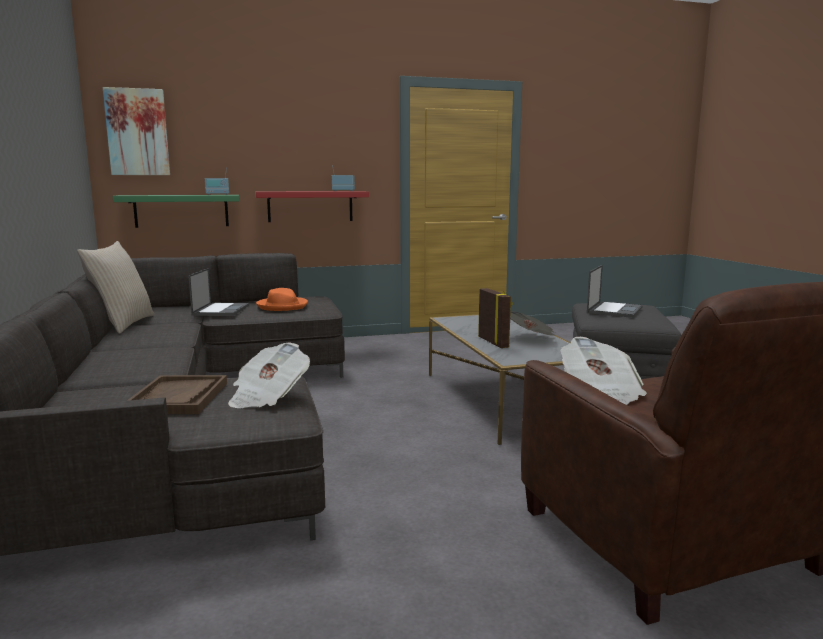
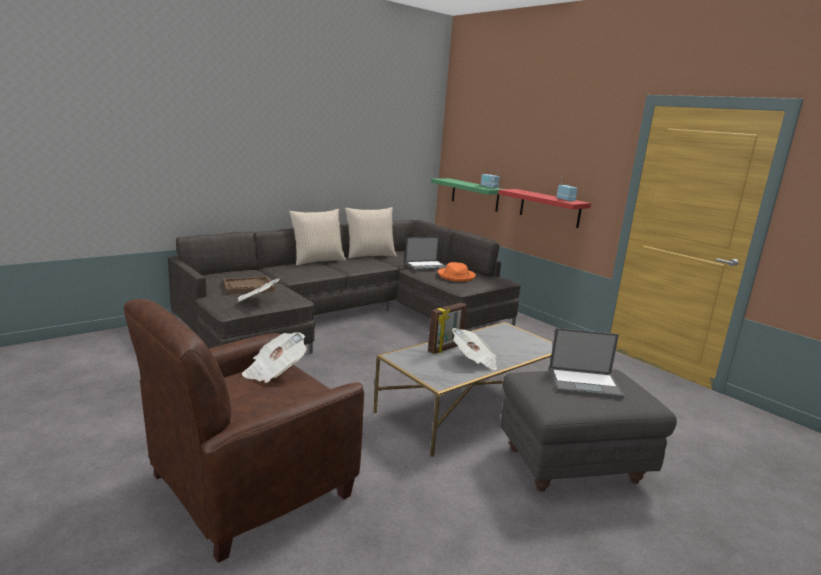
camera: 65 degrees right, 5 degrees up
(95, 349) = (317, 261): none -> beige pillow
(137, 132) = (463, 137): picture -> none

